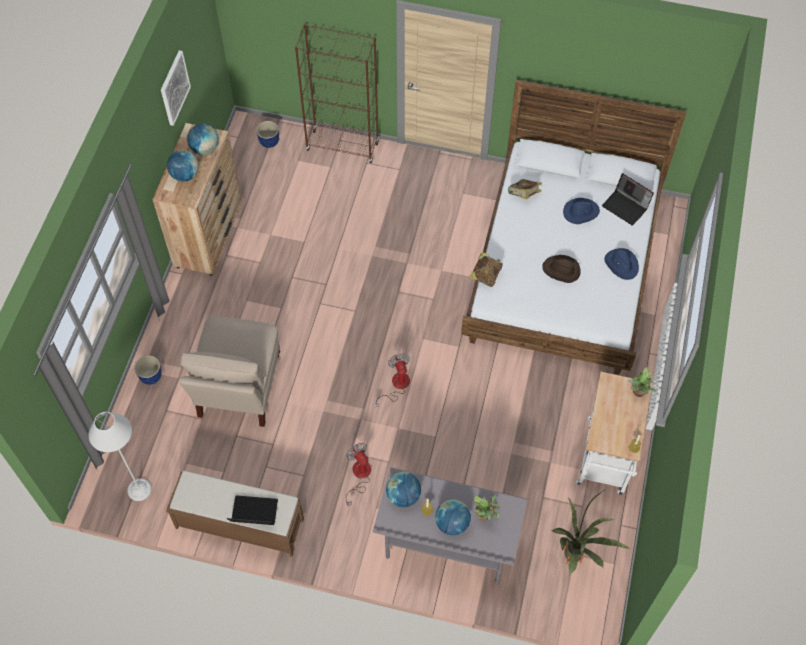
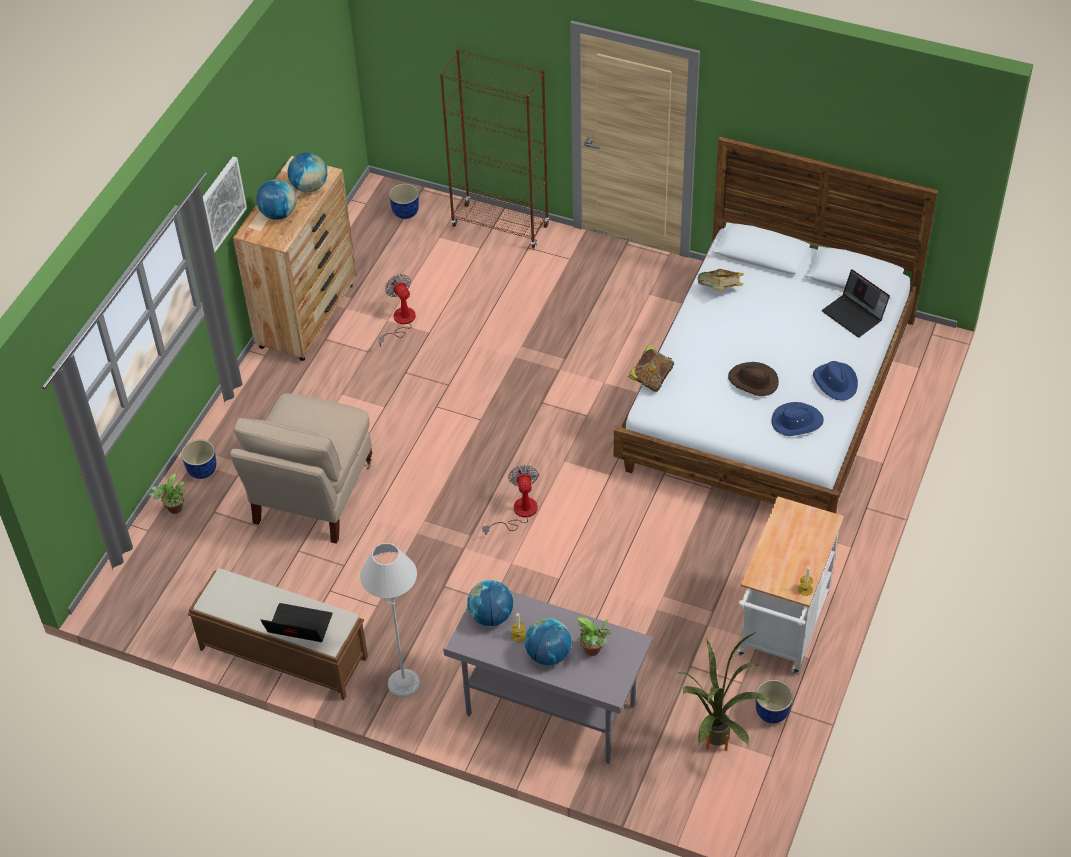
camera: 10 degrees right, 10 degrees down
(139, 489) = (162, 600): grey floor lamp -> grey floor lamp (404, 683)
(174, 88) = (279, 105): picture -> picture (221, 204)
(359, 476) = (450, 614): fan -> fan (400, 322)
(581, 212) = (792, 316): blue hat -> blue hat (796, 421)
(608, 528) = (771, 713): none -> planter
(638, 393) = (823, 526): potted plant -> potted plant (174, 509)

